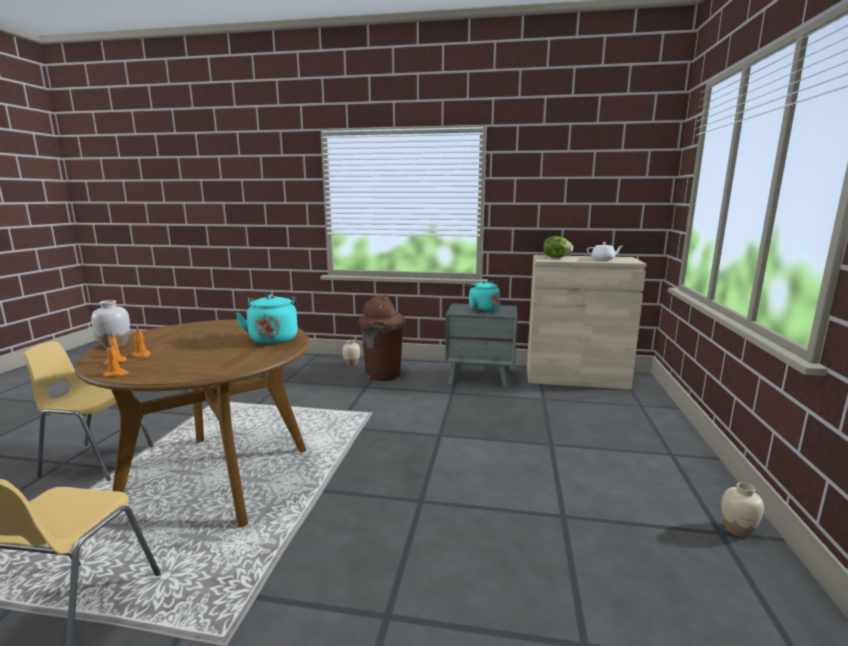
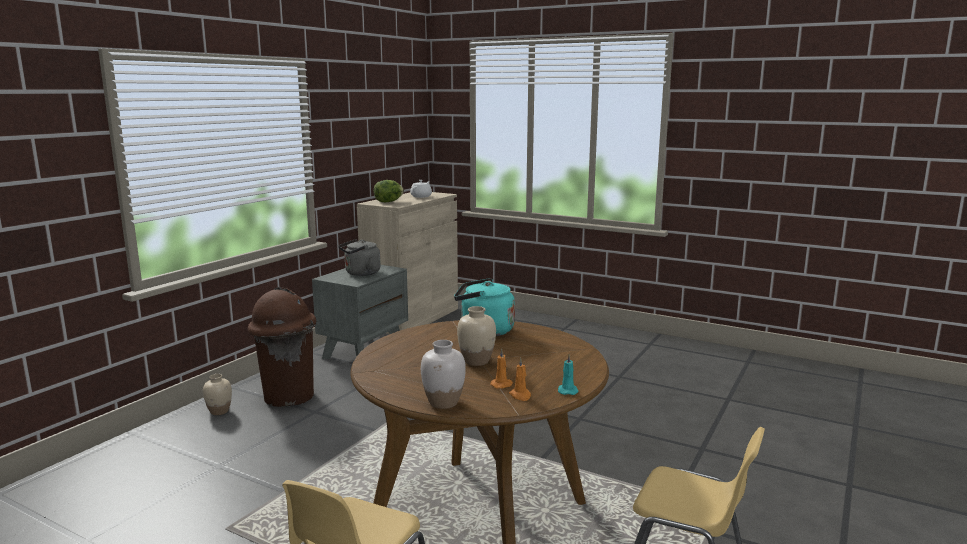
camera: 70 degrees left, 0 degrees up
(116, 374) = (567, 390): orange candle -> turquoise candle
(481, 309) = (360, 273): turquoise kettle -> grey kettle
(737, 530) = (649, 339): beige vase -> beige vase (476, 361)

